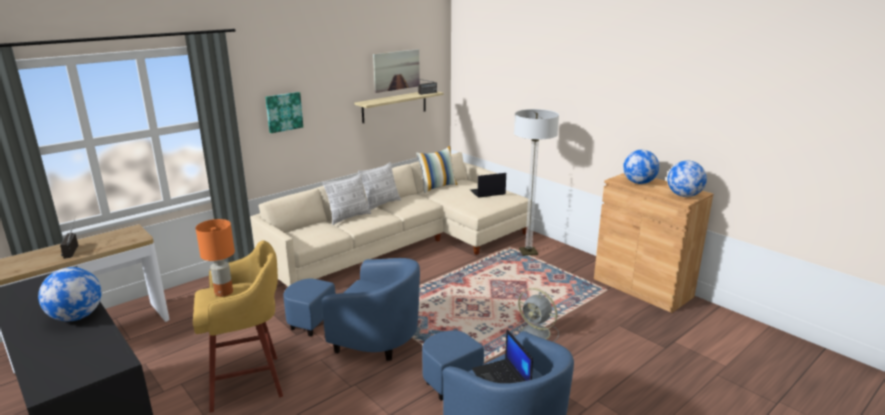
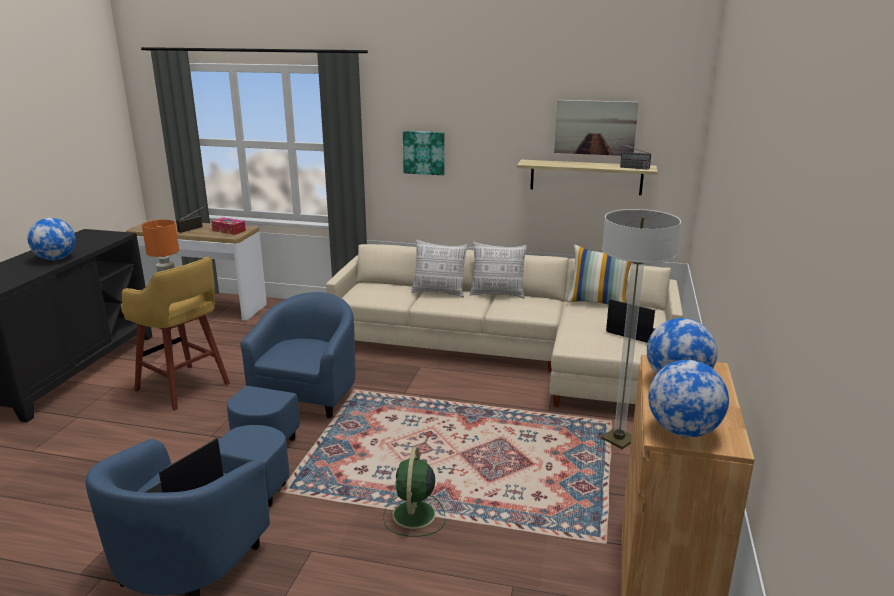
camera: 55 degrees right, 0 degrees up
(120, 237) = (229, 230): none -> tissue box
(360, 335) = (299, 406): blue armchair -> blue armchair turned 150 degrees counterclockwise
(536, 333) = (414, 515): grey fan -> green fan

